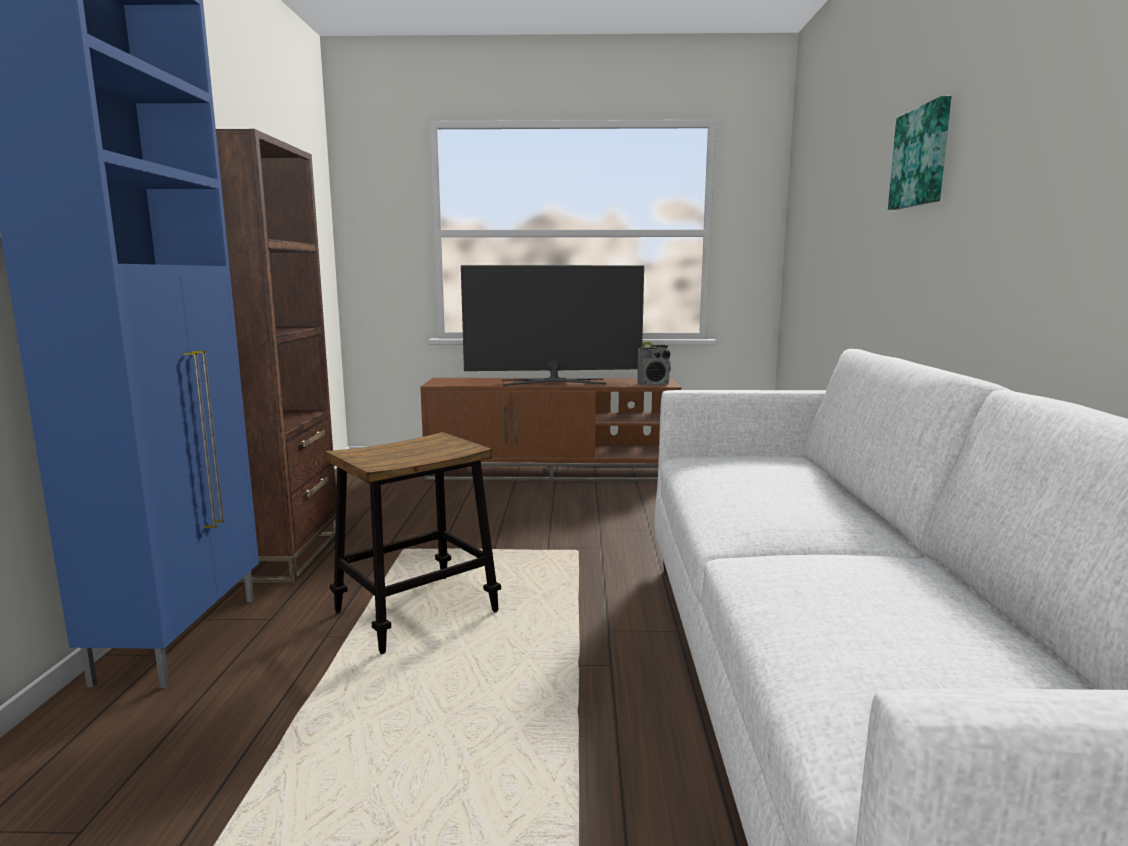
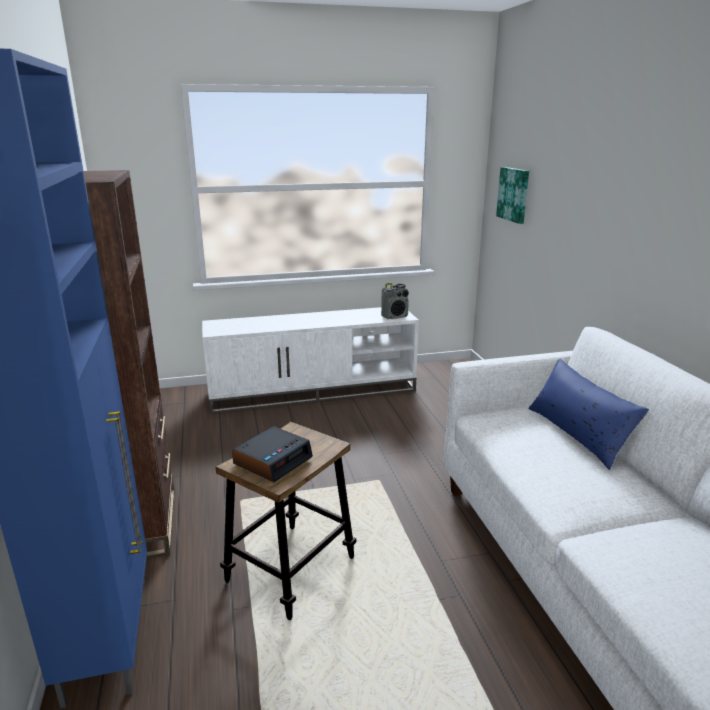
camera: 15 degrees left, 10 degrees up
(390, 452) = (273, 460): none -> alarm clock
(553, 472) = (313, 391): brown tv stand -> white tv stand
(554, 382) = (313, 320): television -> none
(812, 477) = (578, 434): none -> blue pillow
(922, 157) = (643, 181): picture -> picture (514, 194)

